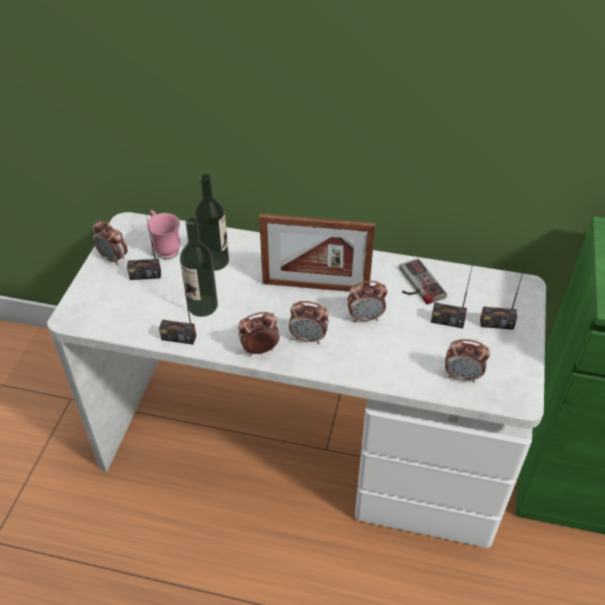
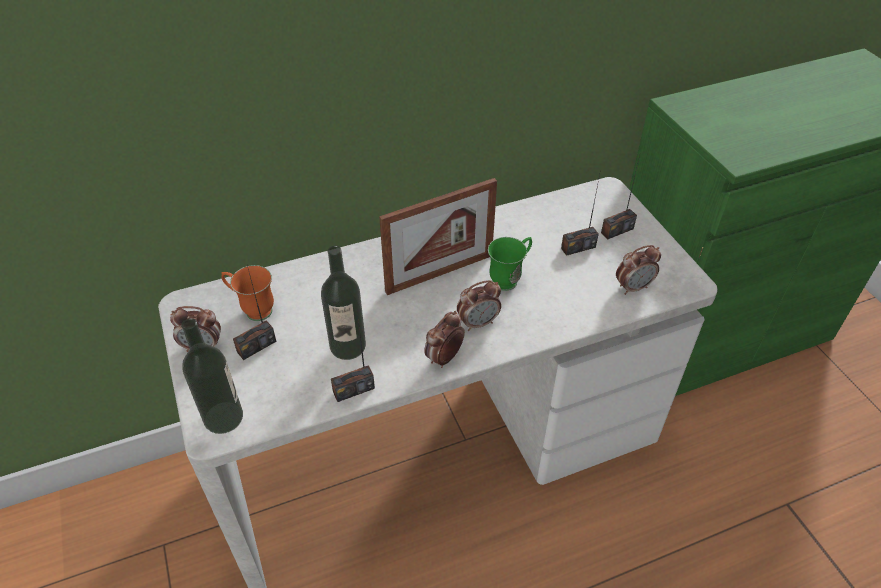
camera: 35 degrees left, 0 degrees up
(165, 249) = (252, 309): pink mug -> orange mug
(214, 261) = (318, 296): bottle -> bottle (223, 417)
(365, 317) = (509, 279): alarm clock -> green mug
(416, 284) = (524, 229): game controller -> none

